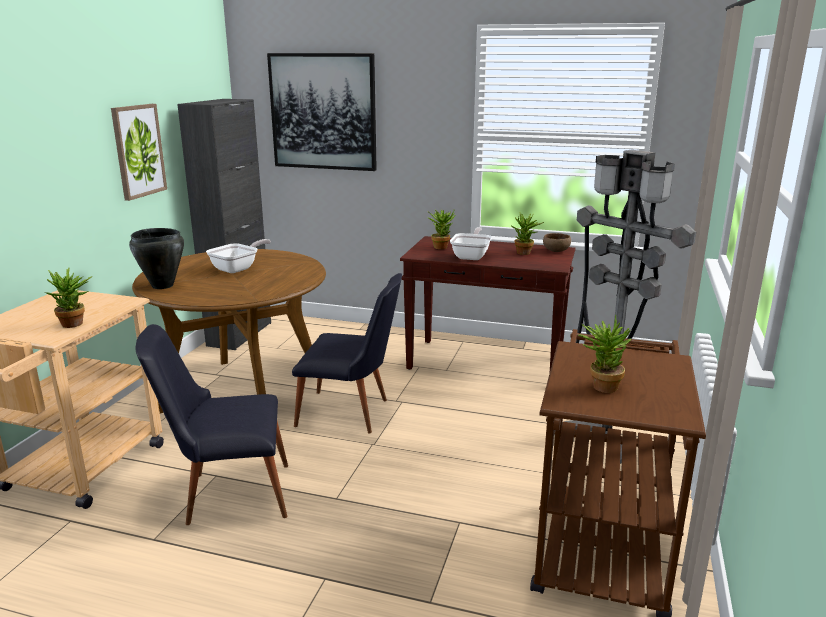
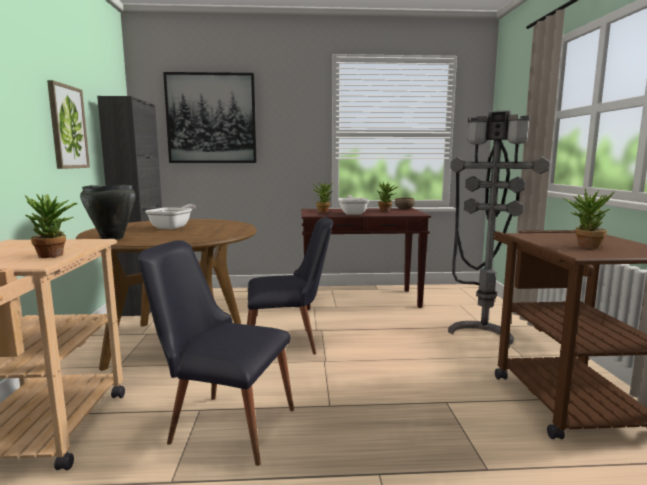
camera: 20 degrees left, 10 degrees down
(227, 494) = (222, 423): black chair -> black chair turned 45 degrees clockwise

